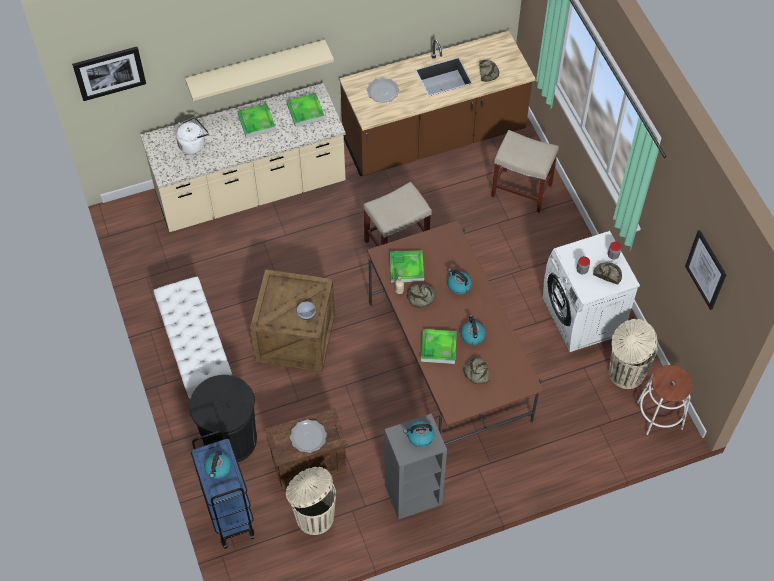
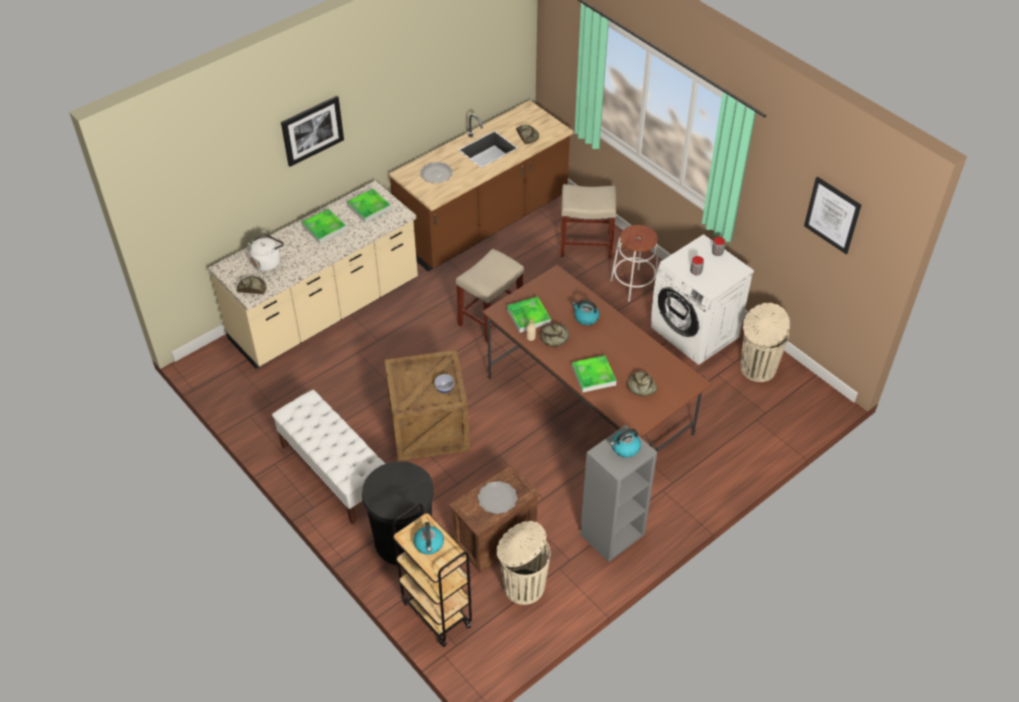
camera: 20 degrees left, 10 degrees down
(109, 72) = (172, 195): picture -> picture (312, 130)
(229, 517) = (435, 614): blue cart -> brown cart
(256, 67) = (312, 171): beige shelf -> none
(472, 335) = (620, 356): kettle -> none
(607, 274) = (720, 269): bread -> bread (252, 288)
(659, 415) = (806, 395): white stool -> white stool (633, 285)

